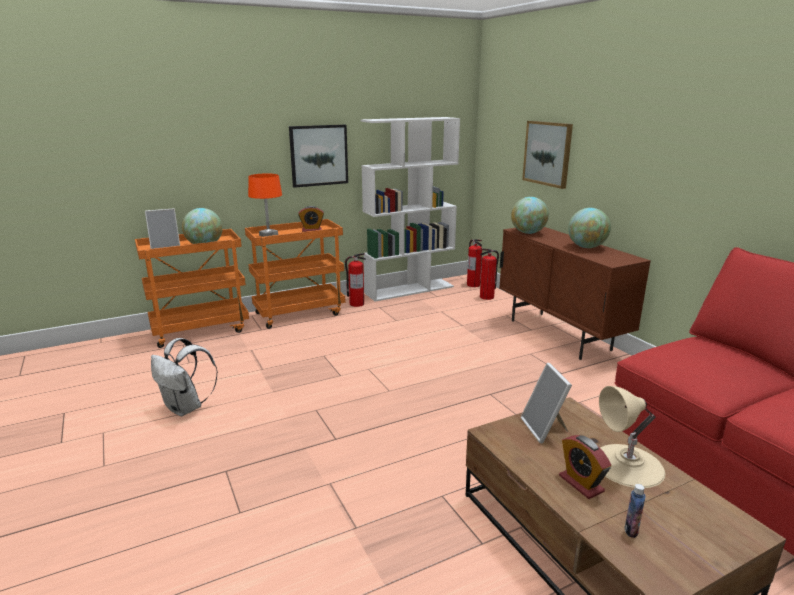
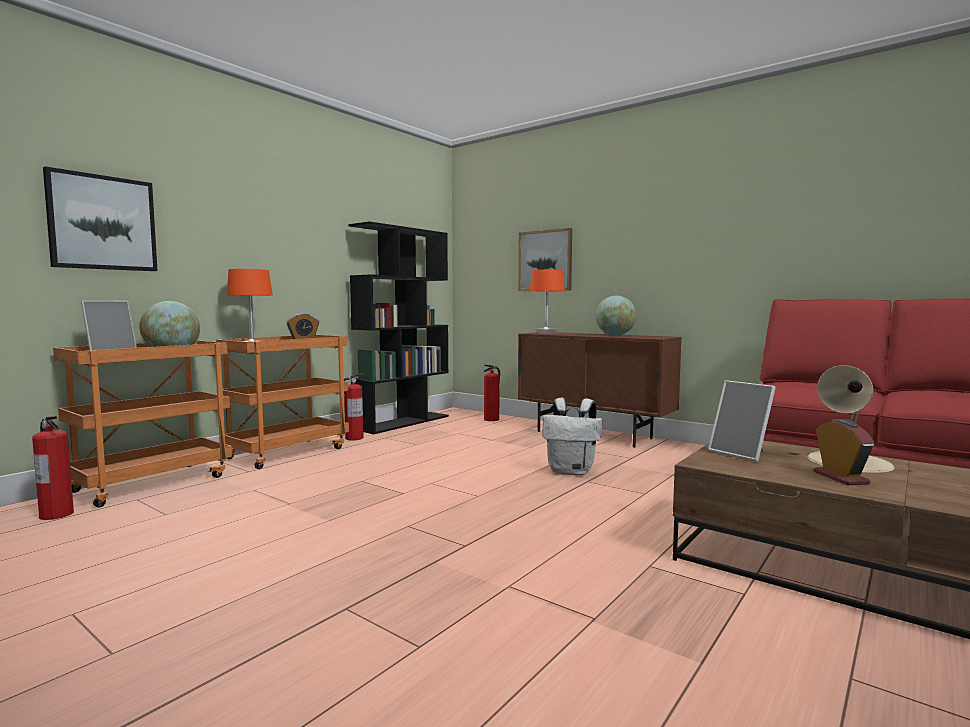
camera: 25 degrees left, 15 degrees down
(186, 408) = (208, 558): white backpack -> white backpack (571, 471)
(318, 155) = (304, 259): picture -> picture (102, 223)
(409, 290) = (403, 422): white bookcase -> black bookcase
(473, 284) = (466, 413): fire extinguisher -> fire extinguisher (56, 514)
(528, 233) = (546, 333): globe -> orange table lamp
(581, 483) = (840, 477): alarm clock -> alarm clock turned 135 degrees counterclockwise
(631, 530) = (937, 495): bottle -> none

